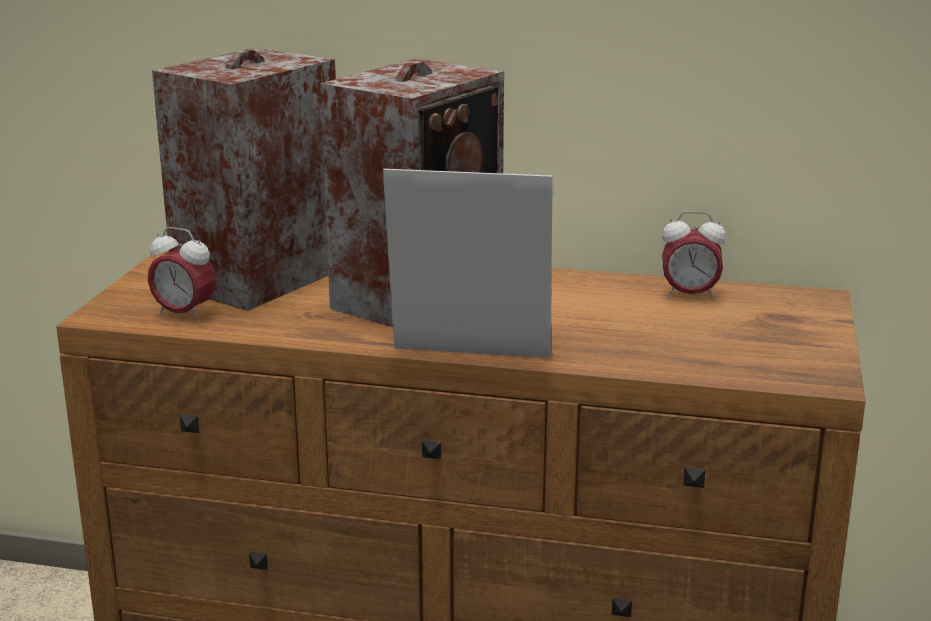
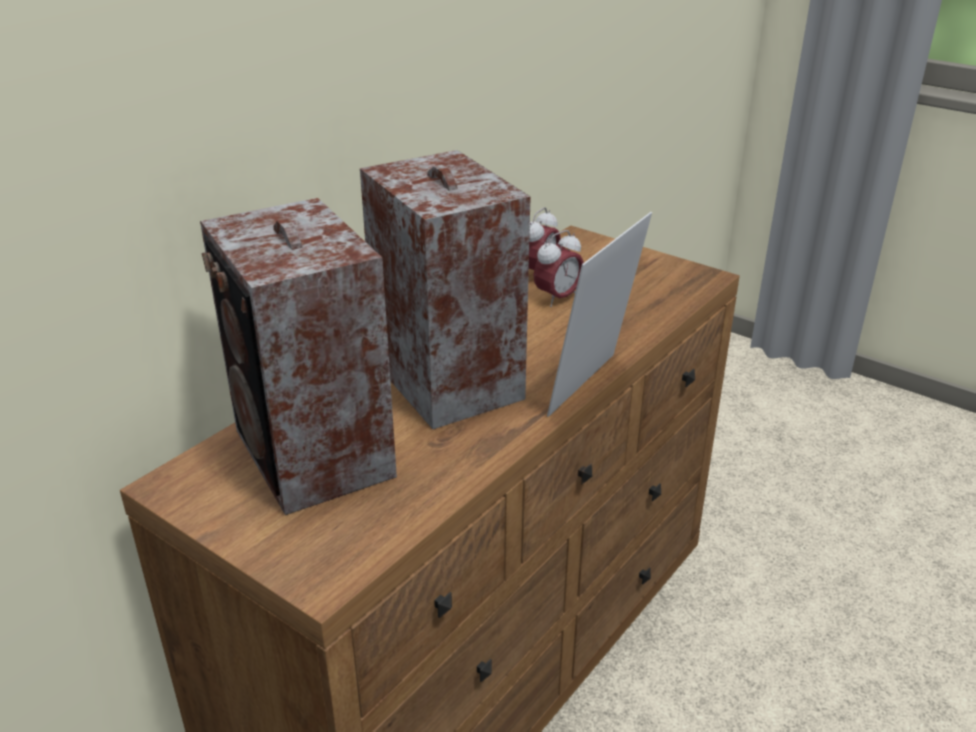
camera: 65 degrees left, 10 degrees up
(184, 315) = (374, 520): alarm clock -> alarm clock (557, 298)

